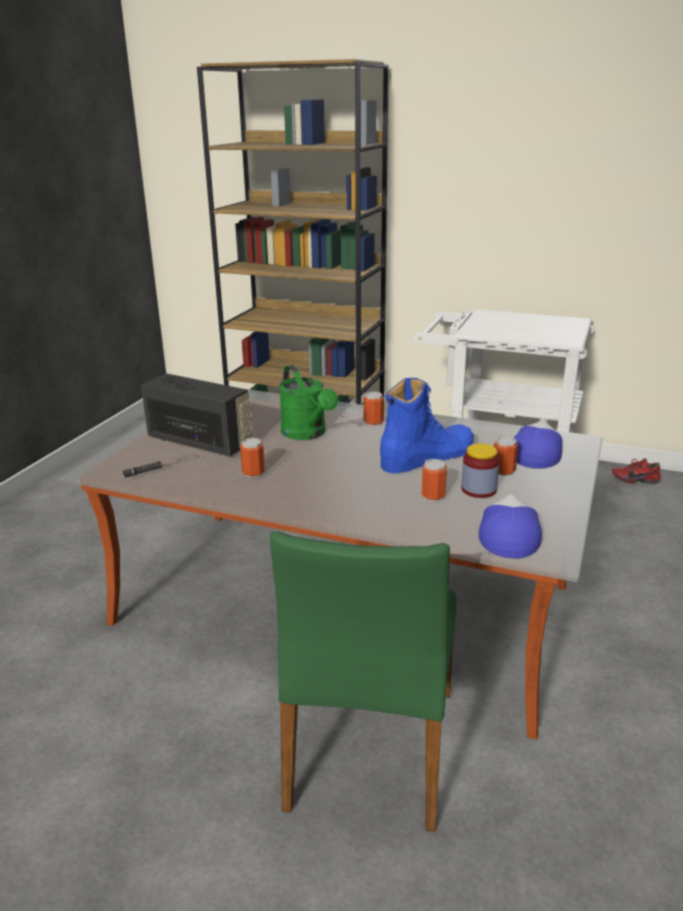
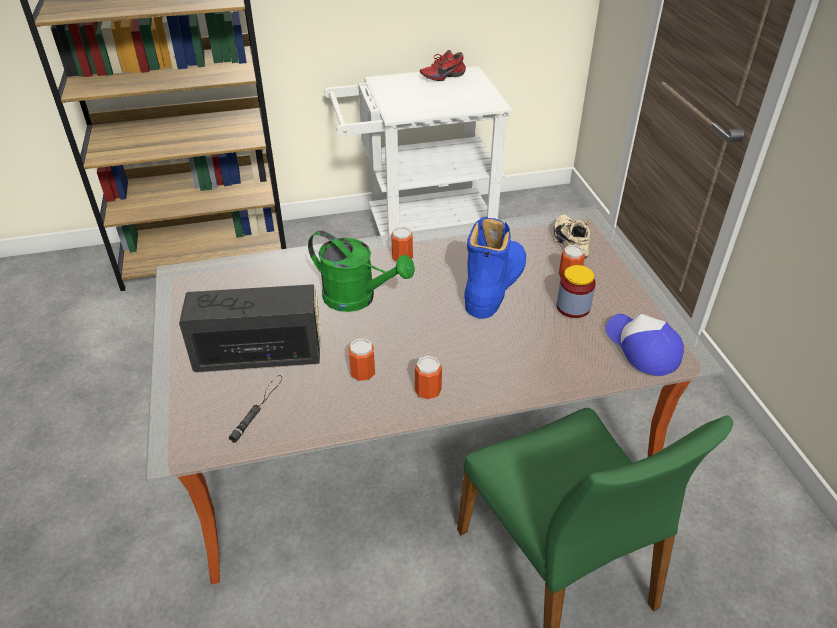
camera: 35 degrees left, 15 degrees up
(433, 496) = (547, 331): can -> can (428, 391)
(537, 453) = (572, 244): cap -> beige shoe
(635, 479) = (534, 204): red shoe -> red shoe (442, 76)

